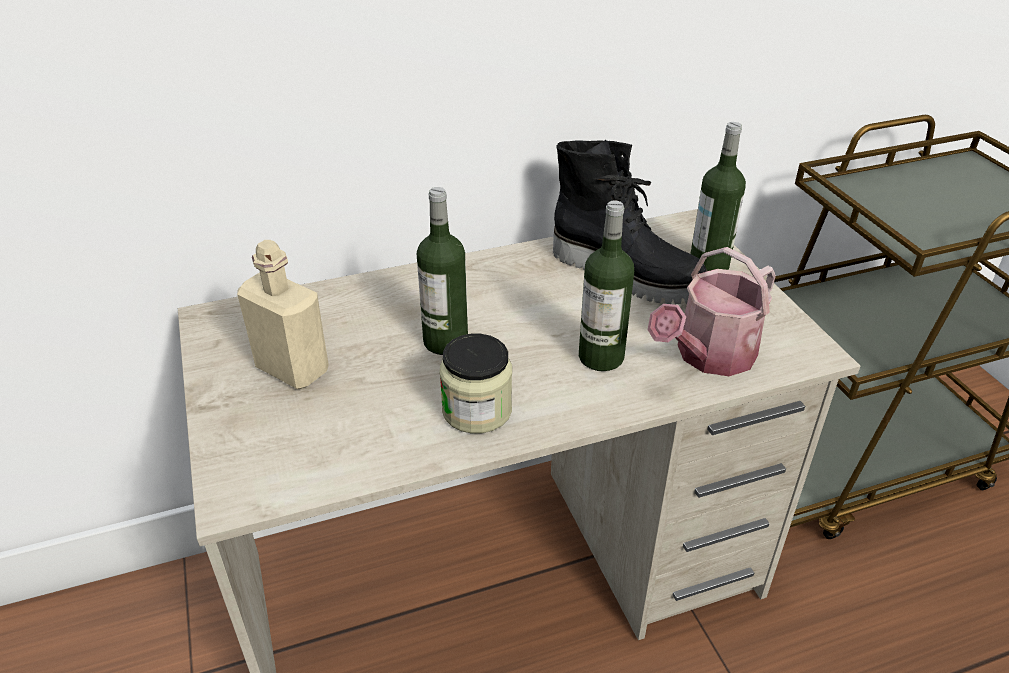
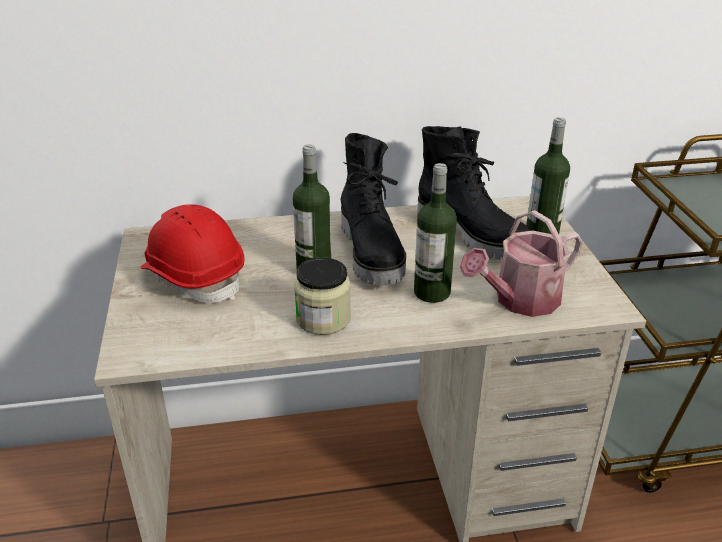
camera: 10 degrees right, 5 degrees down
(292, 369) = (194, 277): beige bottle -> red hard hat
(513, 310) = (373, 253): none -> black boot

